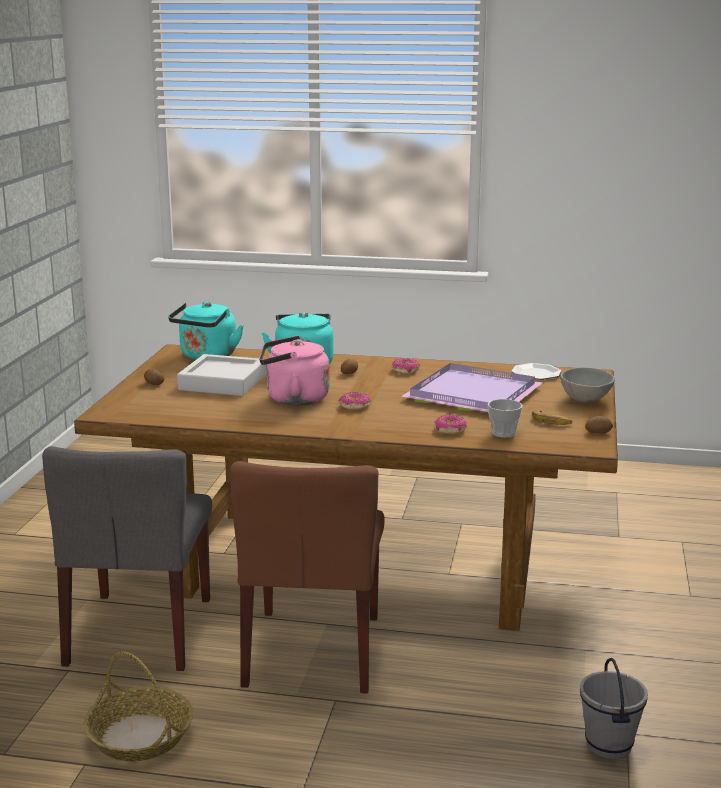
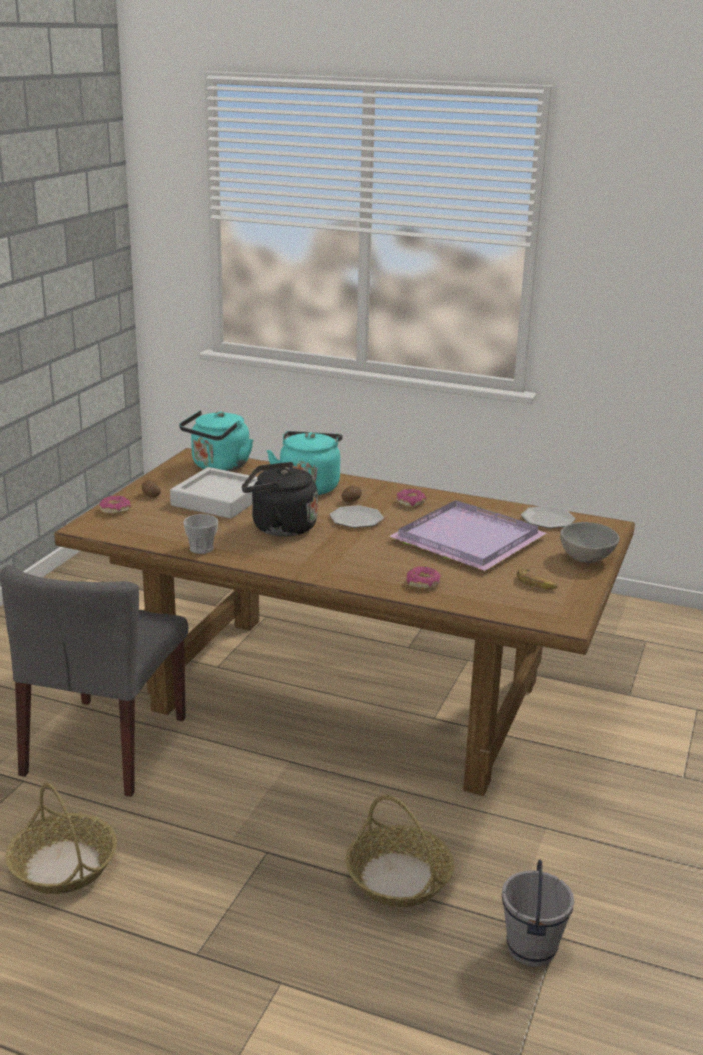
camera: 10 degrees right, 5 degrees up
(293, 399) = (279, 527): pink kettle -> black kettle
(313, 651) = (265, 791): brown chair -> none
(354, 406) = (337, 543): donut -> donut (115, 510)
(361, 387) = (356, 519): none -> plate
(468, 706) = (399, 878): none -> basket
(503, 433) = (478, 593): cup -> cup (201, 549)
(598, 432) = (581, 603): potato -> none

